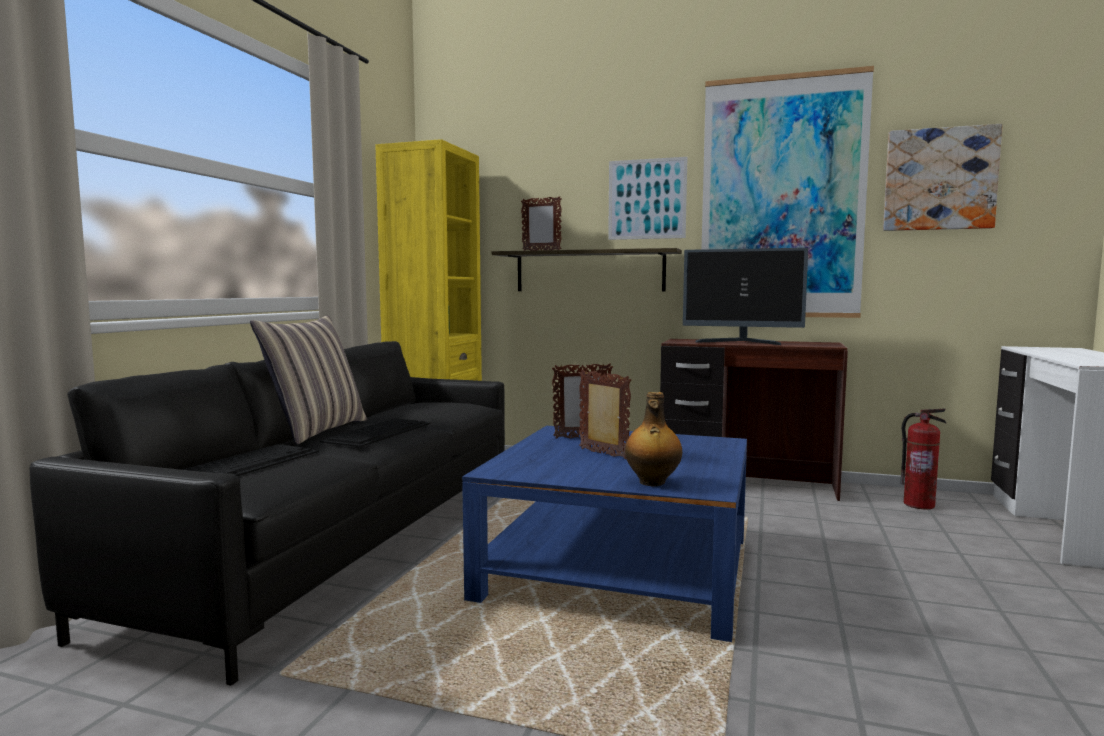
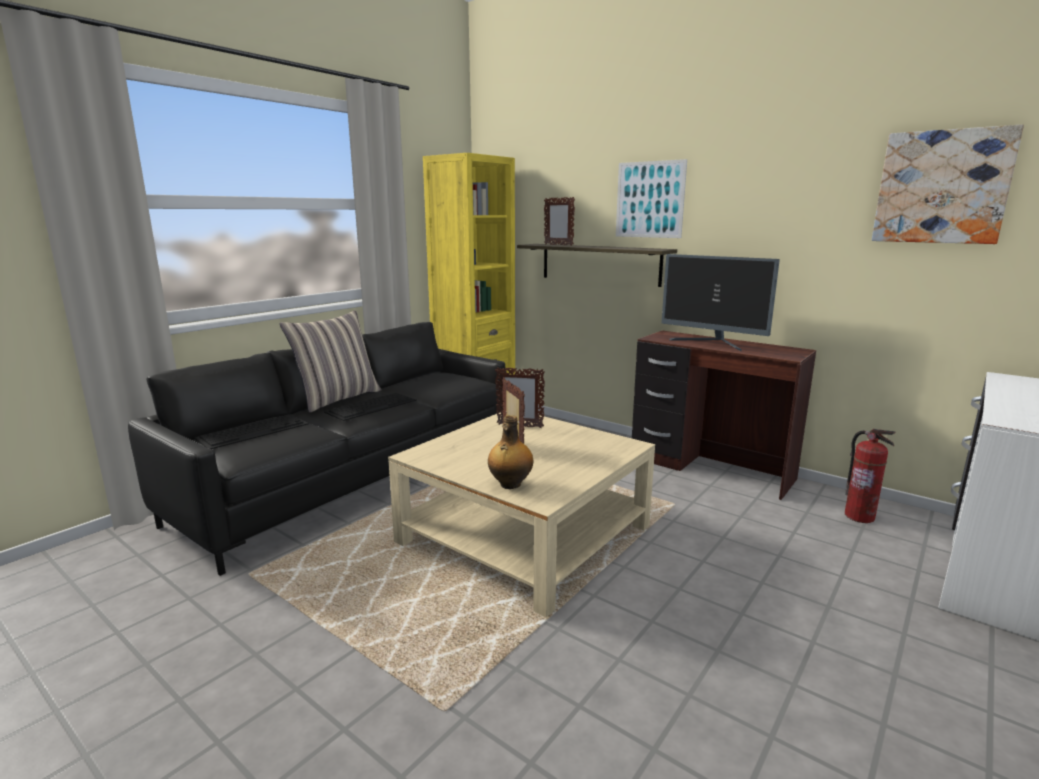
camera: 20 degrees right, 10 degrees up
(619, 568) = (525, 534): blue coffee table -> beige coffee table
(781, 198) = (772, 203): picture -> none

